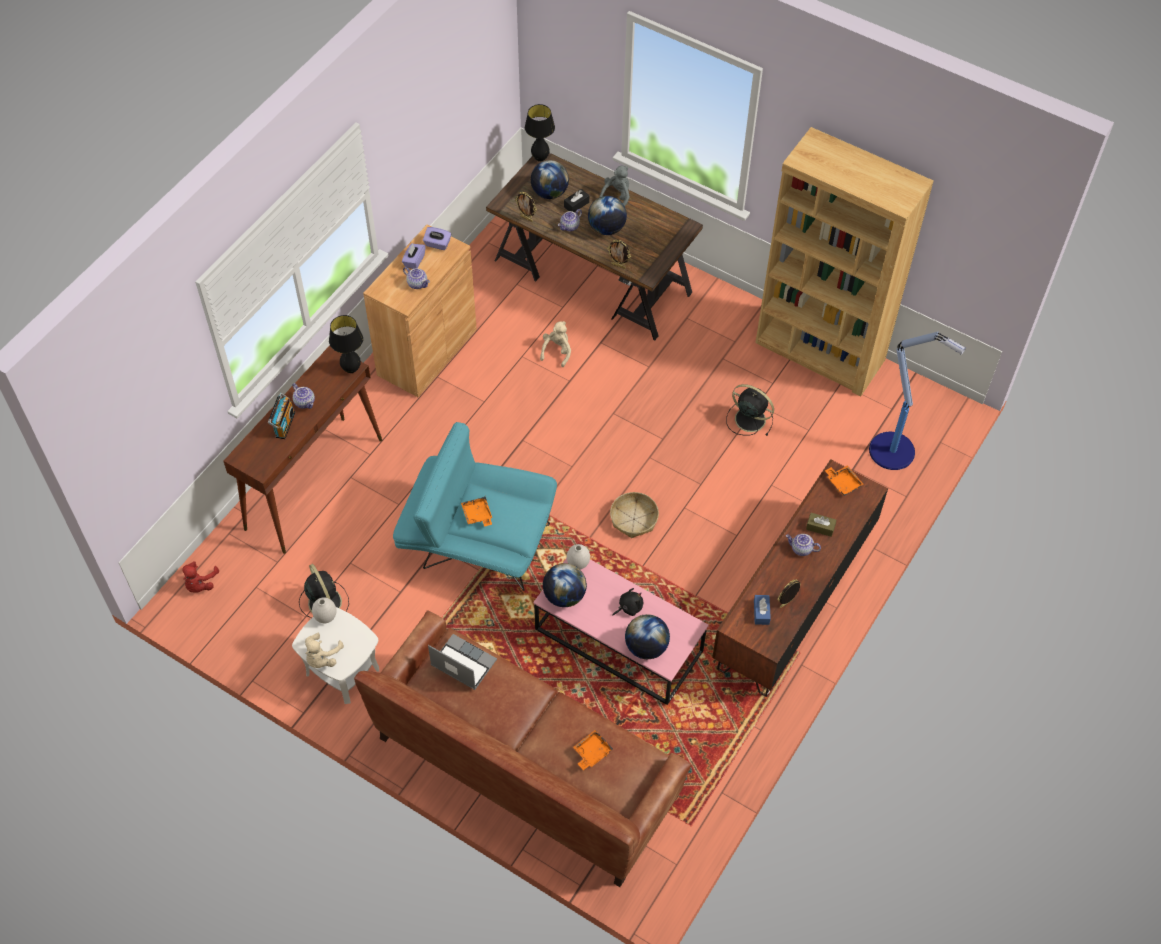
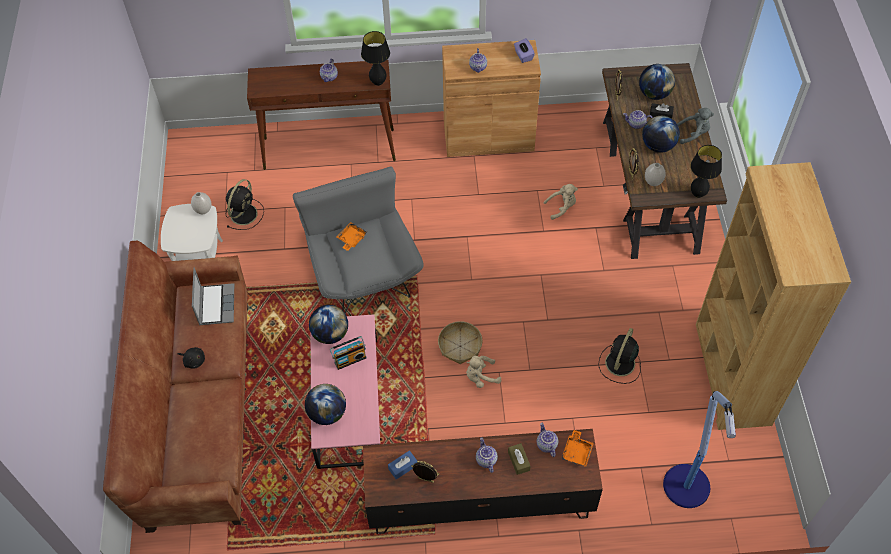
camera: 55 degrees right, 0 degrees up
(200, 584) = (207, 144): red plush toy -> none
(283, 424) = (302, 78): radio -> radio (350, 359)
(322, 658) = (171, 229): beige plush toy -> beige plush toy (481, 377)
(414, 261) = (496, 53): purple tissue box -> none
(477, 541) = (360, 264): turquoise armchair -> grey armchair
(540, 158) = (679, 69): black table lamp -> black table lamp (697, 194)
(578, 564) = (364, 325): white vase -> white vase (652, 182)
(591, 752) = (199, 429): orange tray -> none
(629, 607) = (353, 380): black plush toy -> black plush toy (194, 360)
(748, 419) = (619, 364): black fan -> black fan turned 150 degrees counterclockwise
(820, 499) = (546, 445): none -> teapot

